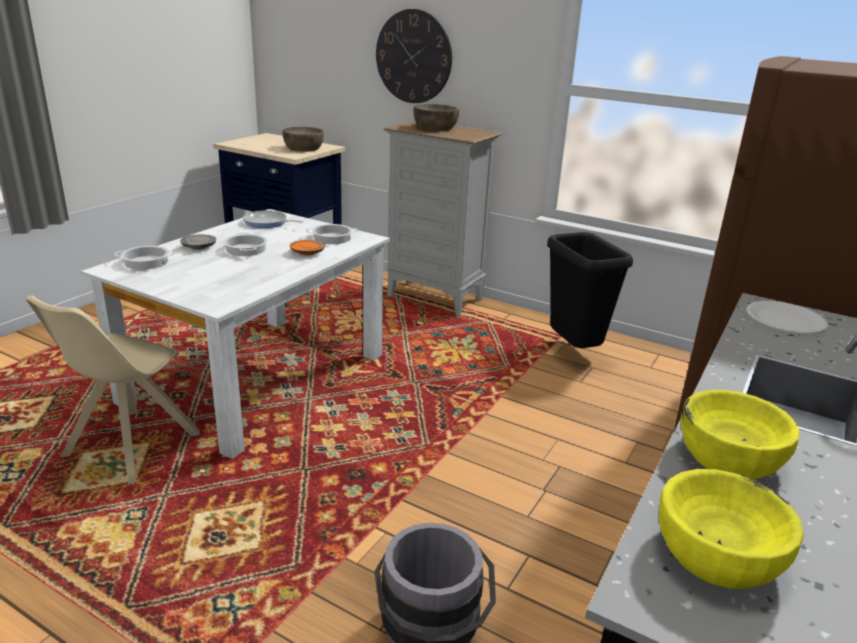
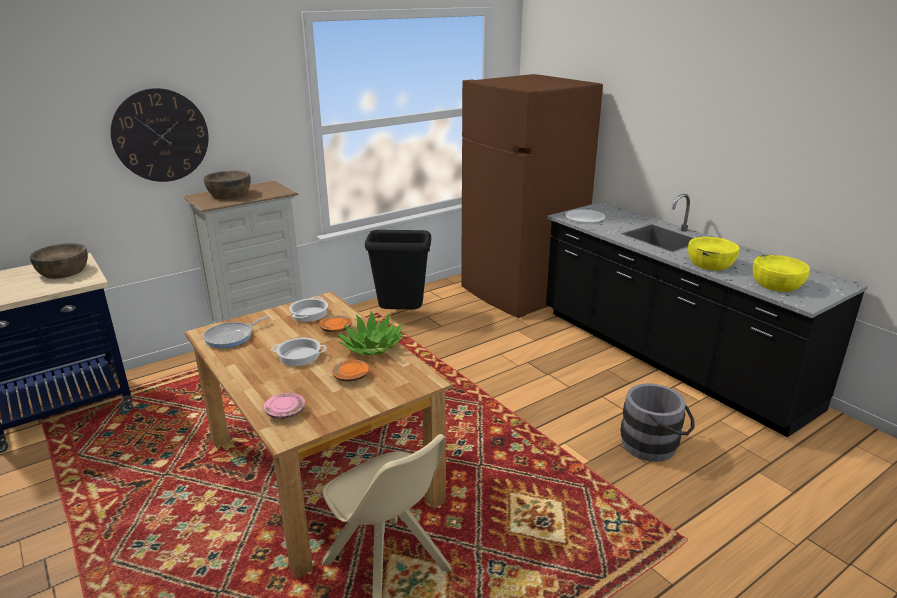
camera: 65 degrees left, 0 degrees up
(146, 262) = (285, 412): cooking pot -> pink plate
(199, 247) = (267, 379): grey plate -> none
(215, 273) = (351, 376): none -> orange plate
(257, 379) = (323, 470): white dining table -> brown dining table
(278, 272) = (371, 347): none -> potted plant

